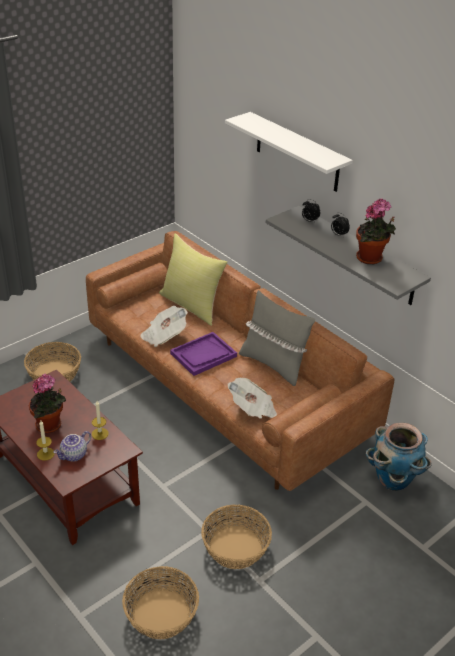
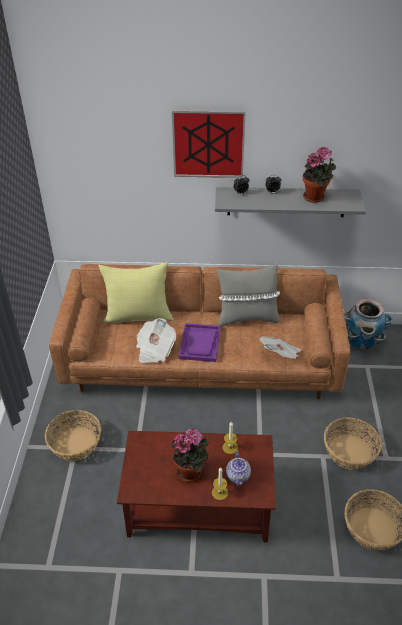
camera: 45 degrees left, 5 degrees up
(297, 152) = (208, 144): white shelf -> picture

